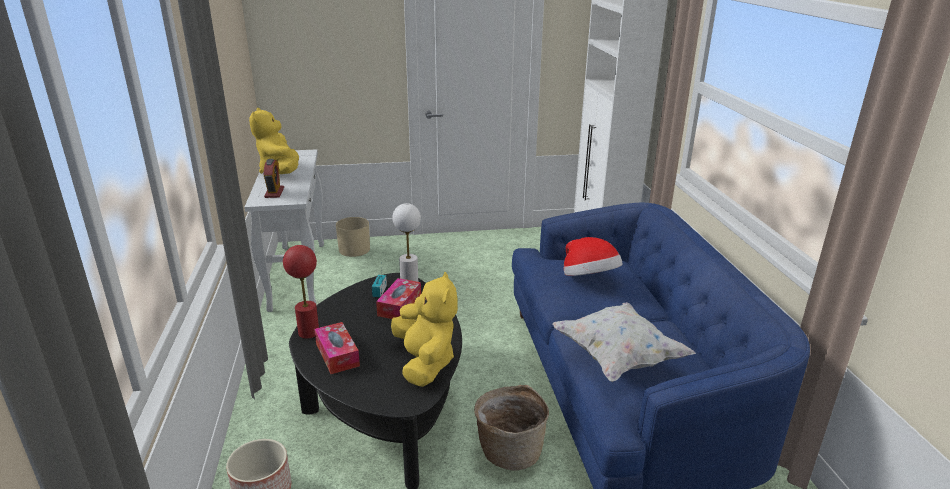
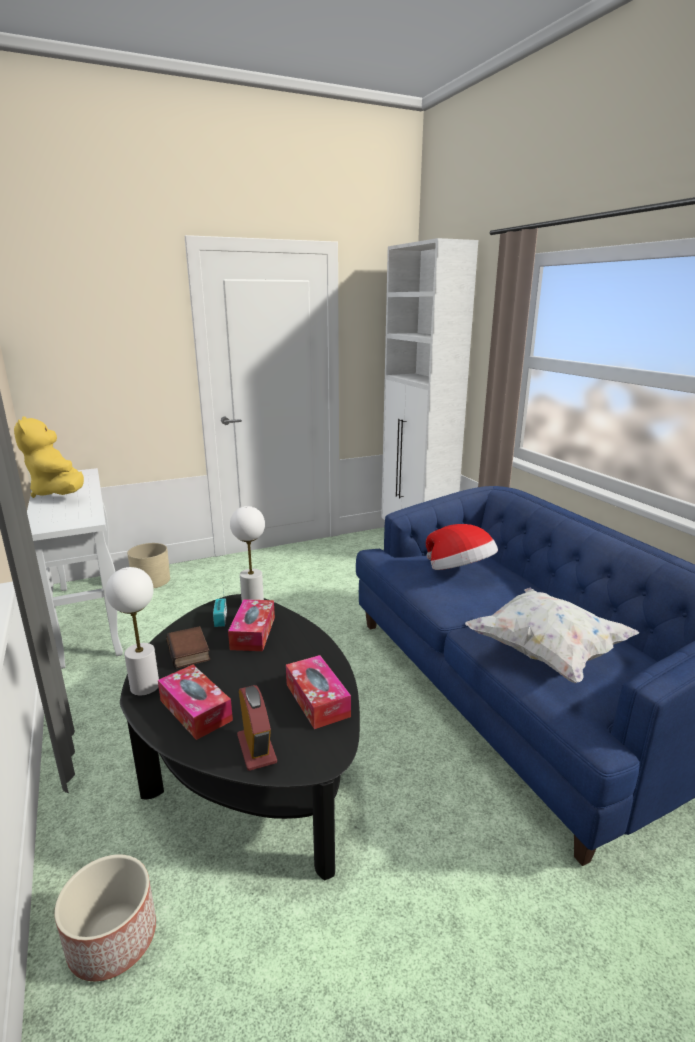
camera: 15 degrees left, 5 degrees down
(274, 192) = (58, 516): alarm clock -> alarm clock (256, 749)
(309, 332) = (145, 686): red table lamp -> white table lamp
(348, 312) = (190, 651): none -> book
(425, 363) = (317, 700): yellow plush toy -> tissue box
(510, 450) = (427, 791): basket -> none

